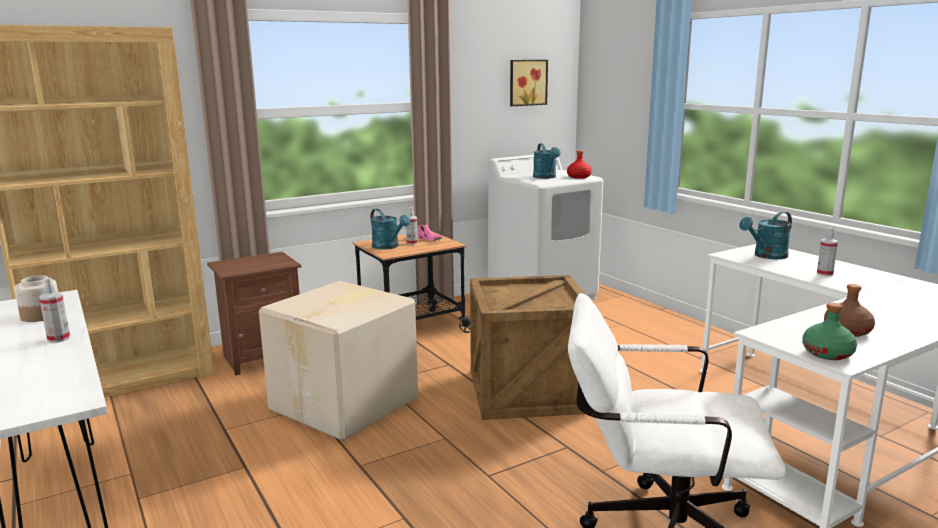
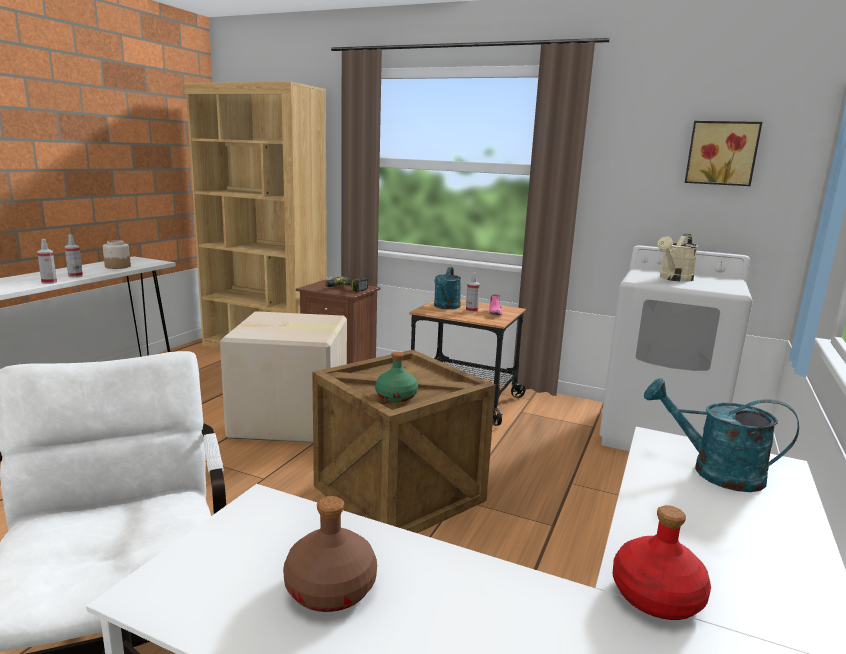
camera: 55 degrees right, 0 degrees up
(268, 262) = (346, 289): none -> power drill
(546, 177) = (673, 279): turquoise watering can -> beige watering can
(578, 177) = (715, 288): red bottle -> red bottle (655, 596)
(824, 274) = (694, 540): spray bottle -> spray bottle (49, 282)
(827, 353) = (190, 573): green bottle -> green bottle (396, 396)

